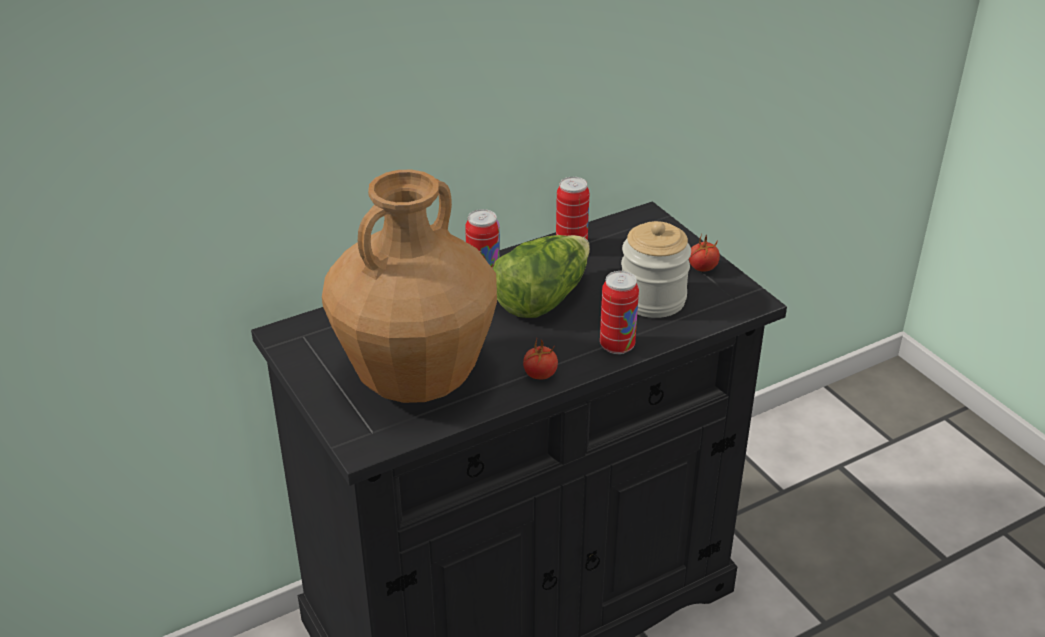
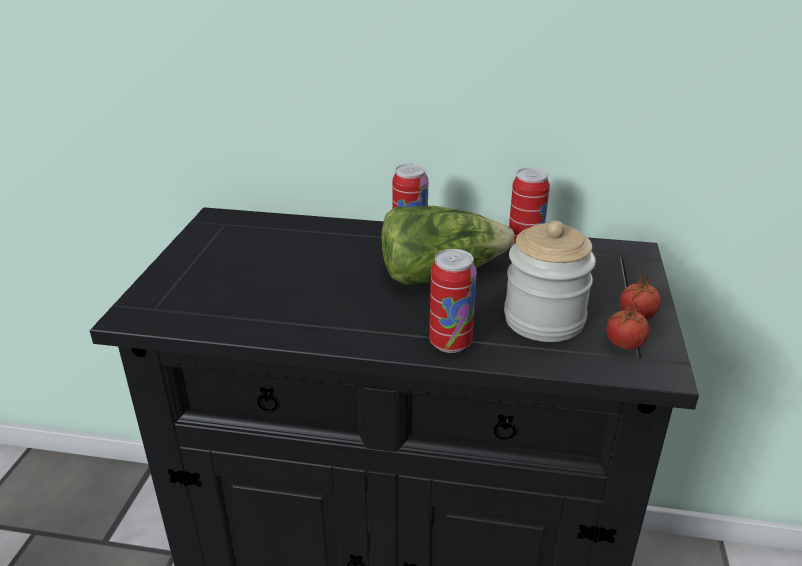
camera: 40 degrees right, 5 degrees down
(415, 382) = (242, 289): brown vase -> none
(540, 375) = (343, 333): tomato -> tomato (624, 345)

